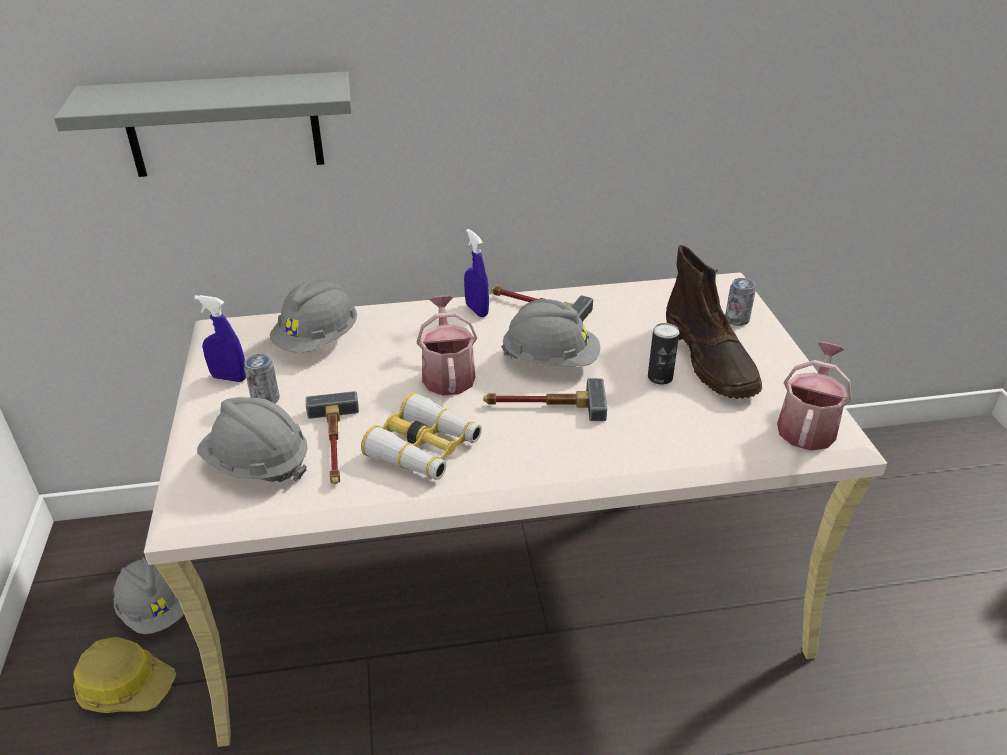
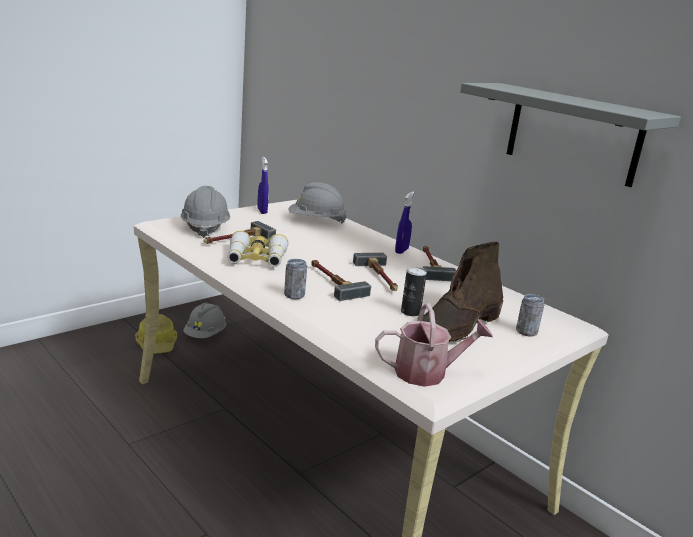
camera: 55 degrees right, 15 degrees down
(224, 125) = (341, 93): grey shelf -> grey shelf (573, 134)
(265, 399) = (254, 220): can -> can (294, 295)
(448, 373) = (329, 253): watering can -> none
(551, 360) = (380, 277): grey hard hat -> hammer

